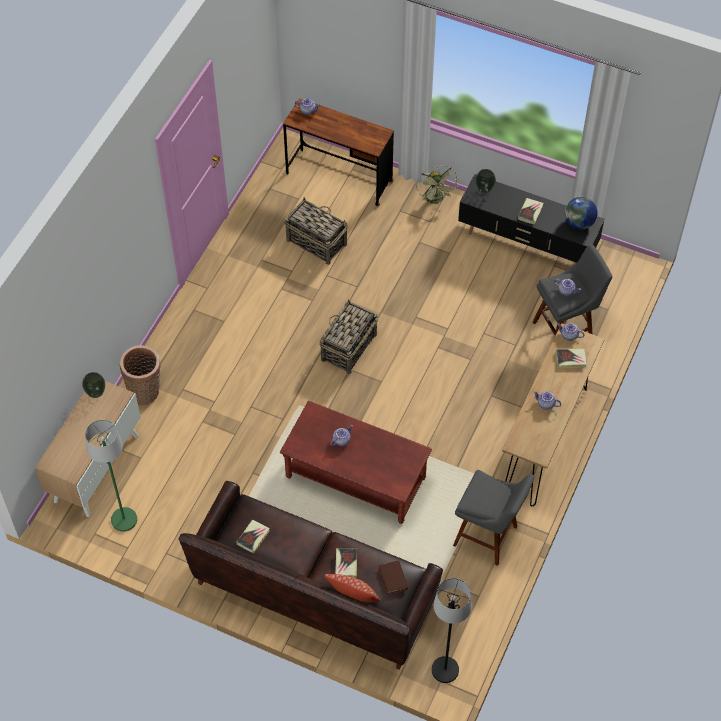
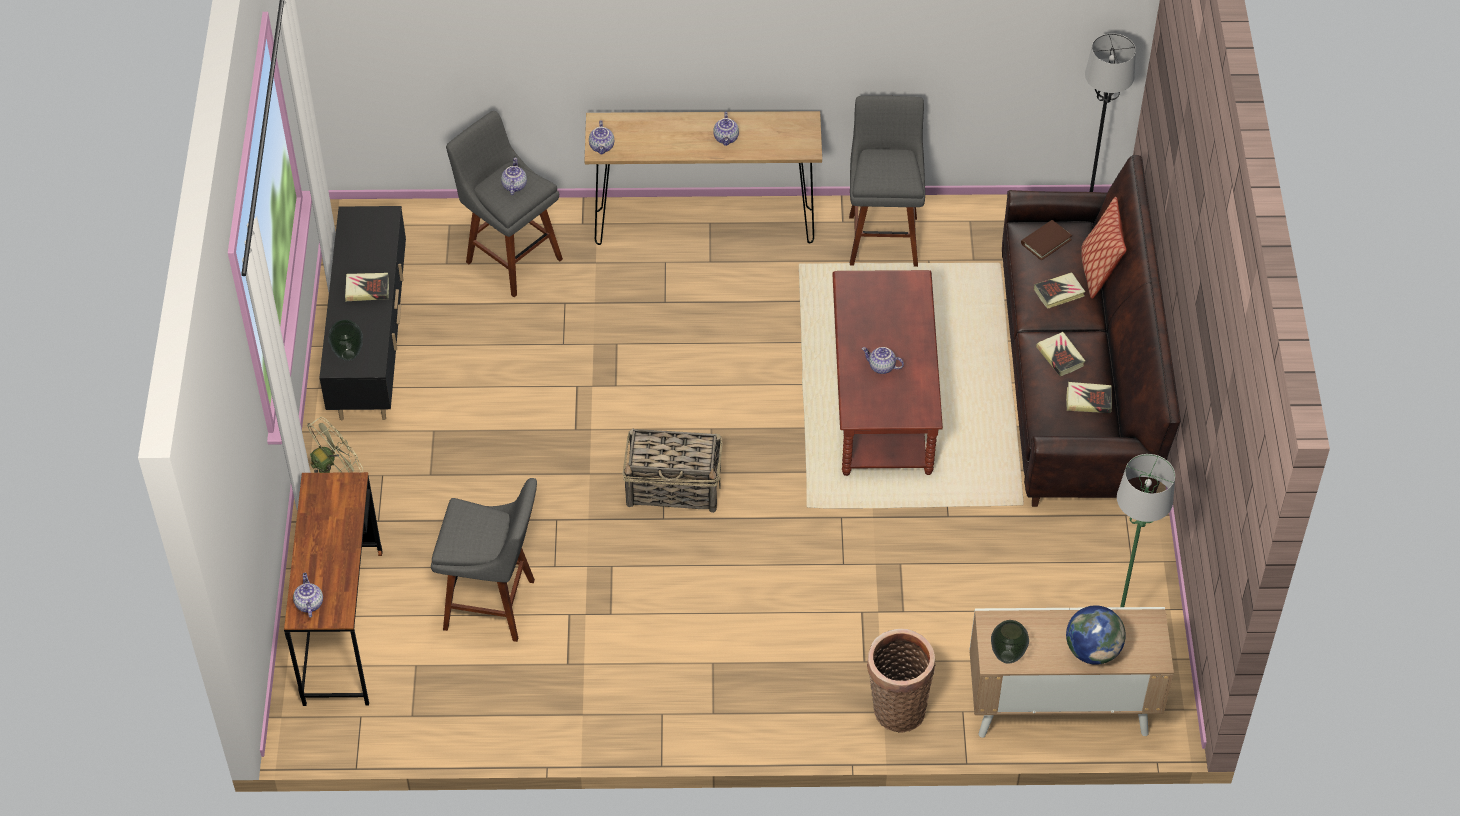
camera: 115 degrees left, 5 degrees down
(316, 242) = (494, 605): basket -> grey stool
(571, 359) = (640, 134): book -> book (1060, 356)
(579, 223) = (361, 230): globe -> globe (1092, 650)

